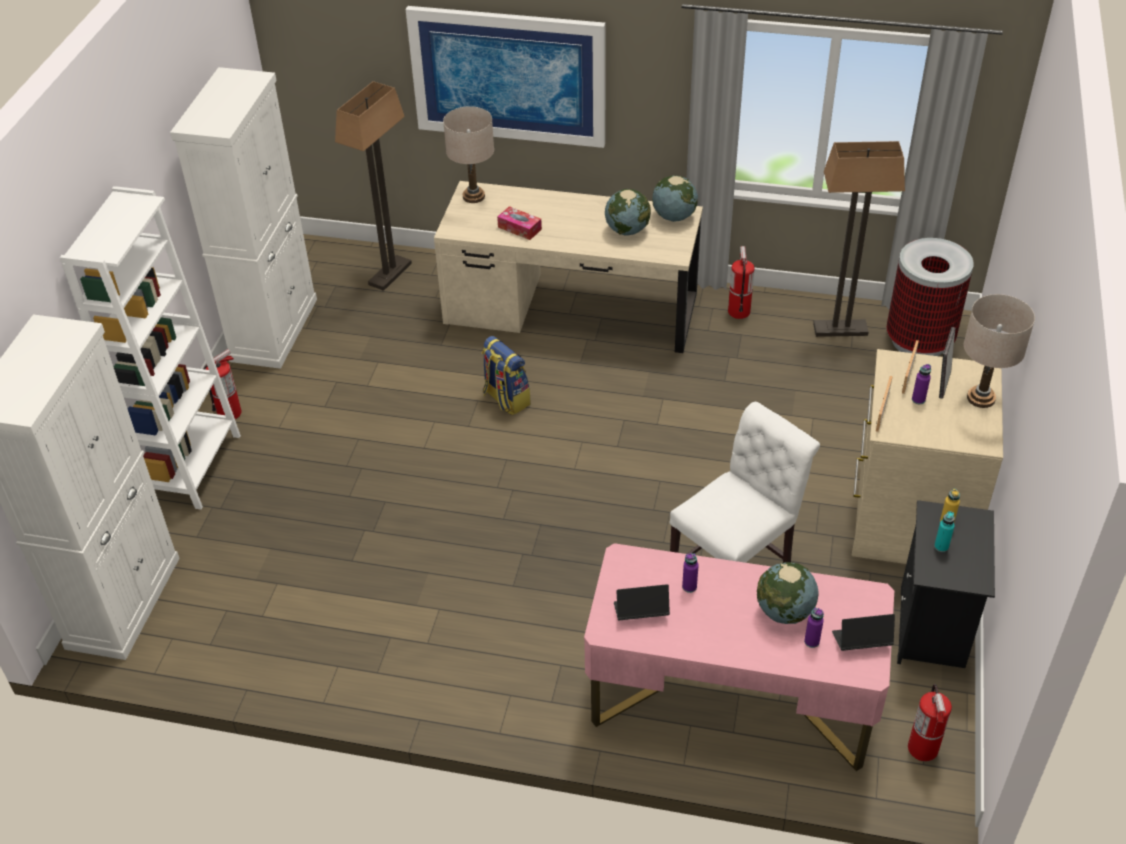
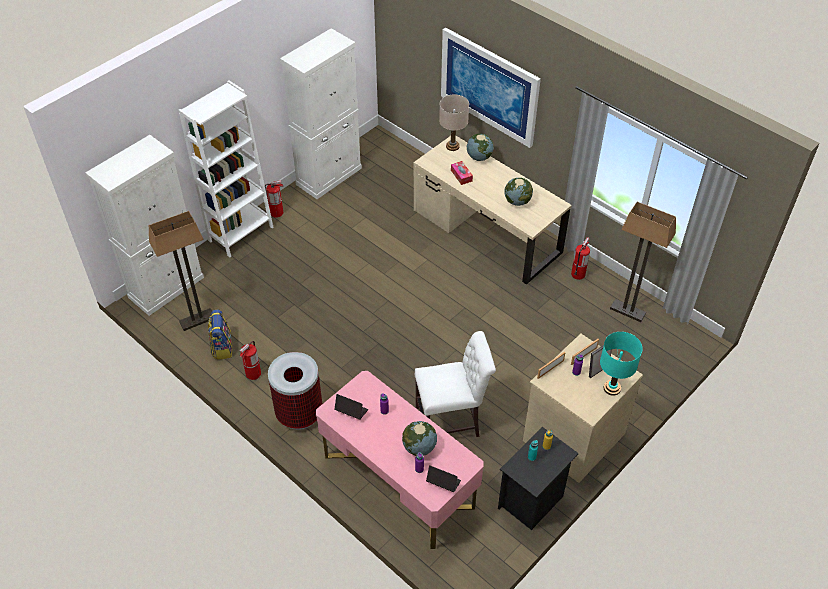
camera: 30 degrees right, 5 degrees up
(390, 274) = (408, 169): floor lamp -> floor lamp (197, 320)
(505, 399) = (413, 267): backpack -> backpack (222, 347)
(674, 216) = (550, 204): globe -> globe (479, 157)
(919, 341) = (668, 339): trash can -> trash can (299, 414)
(923, 749) = (473, 557): fire extinguisher -> fire extinguisher (253, 374)
(980, 398) = (612, 388): beige table lamp -> turquoise table lamp

